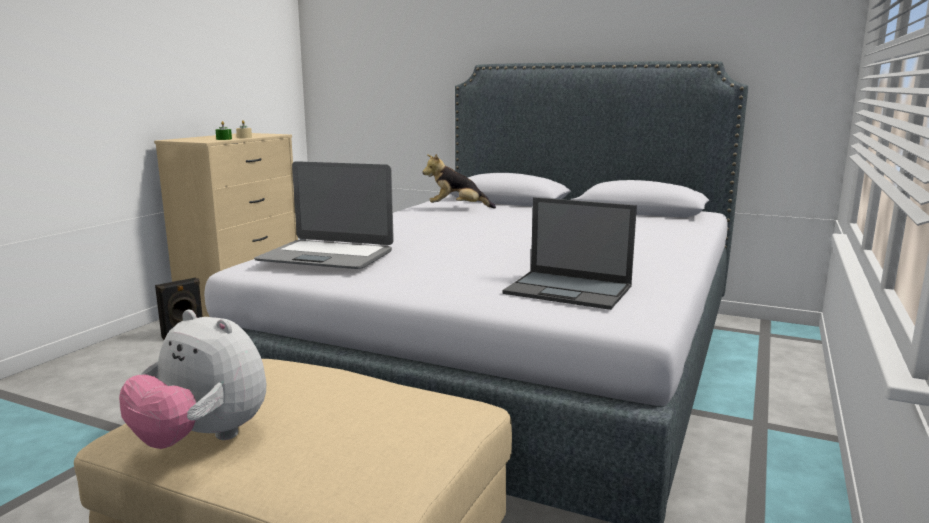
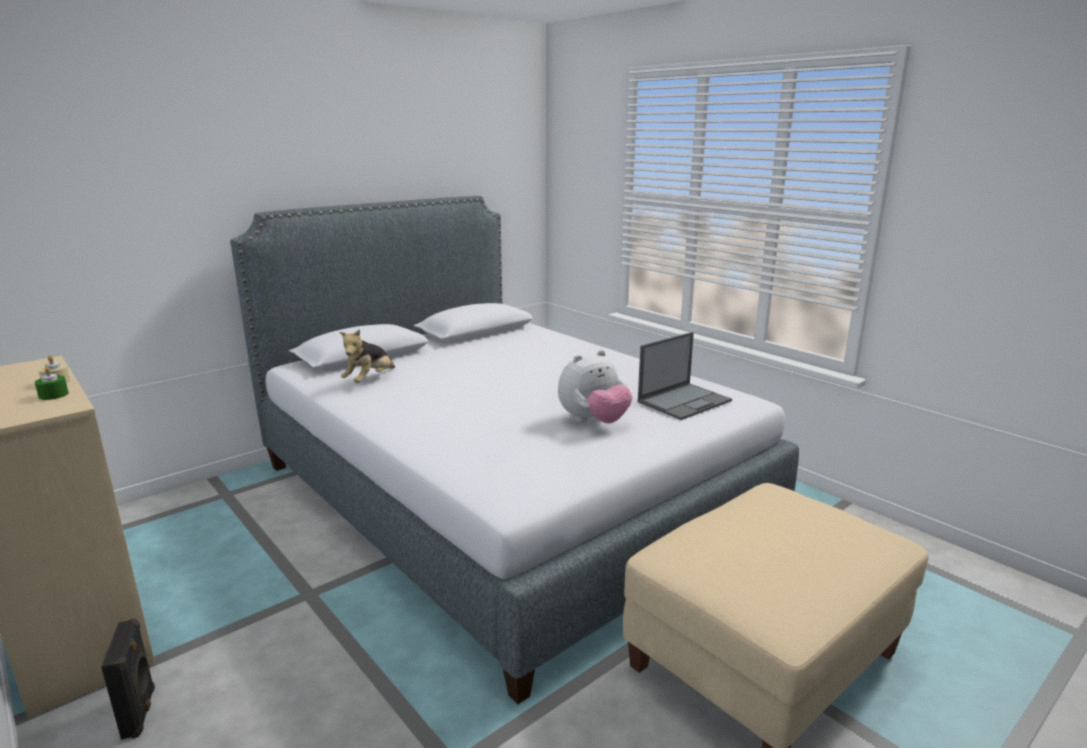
camera: 65 degrees left, 5 degrees up
(202, 439) = (808, 590): plush toy -> plush toy (593, 421)
(327, 256) = (526, 460): laptop -> none

